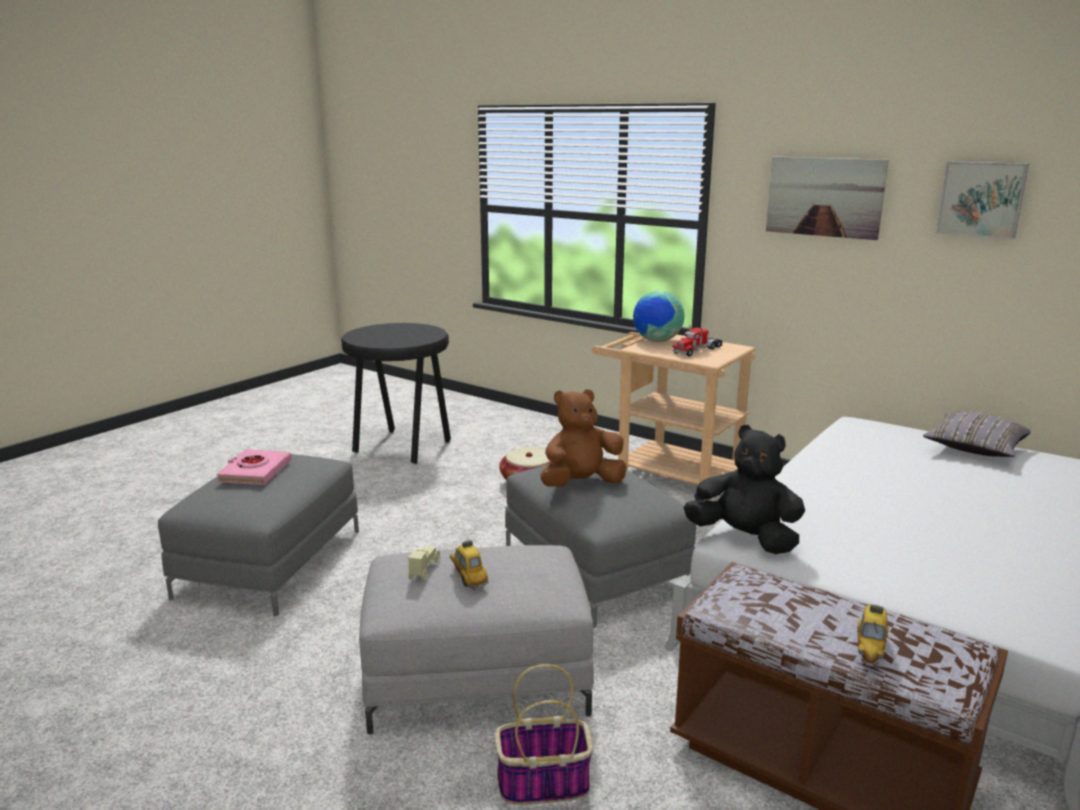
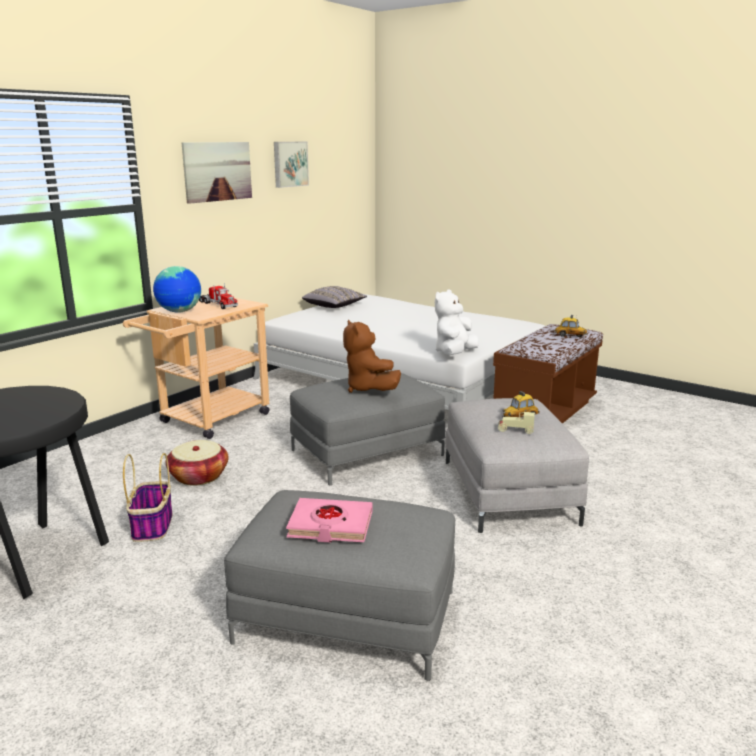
camera: 90 degrees left, 0 degrees up
(542, 783) = (592, 471): basket -> basket (152, 526)
(744, 538) = (454, 353): black plush toy -> white plush toy

